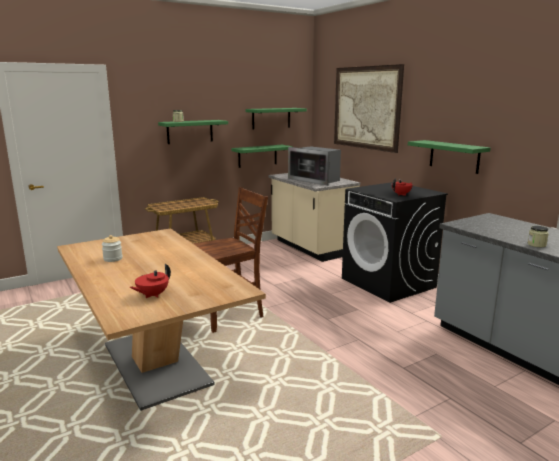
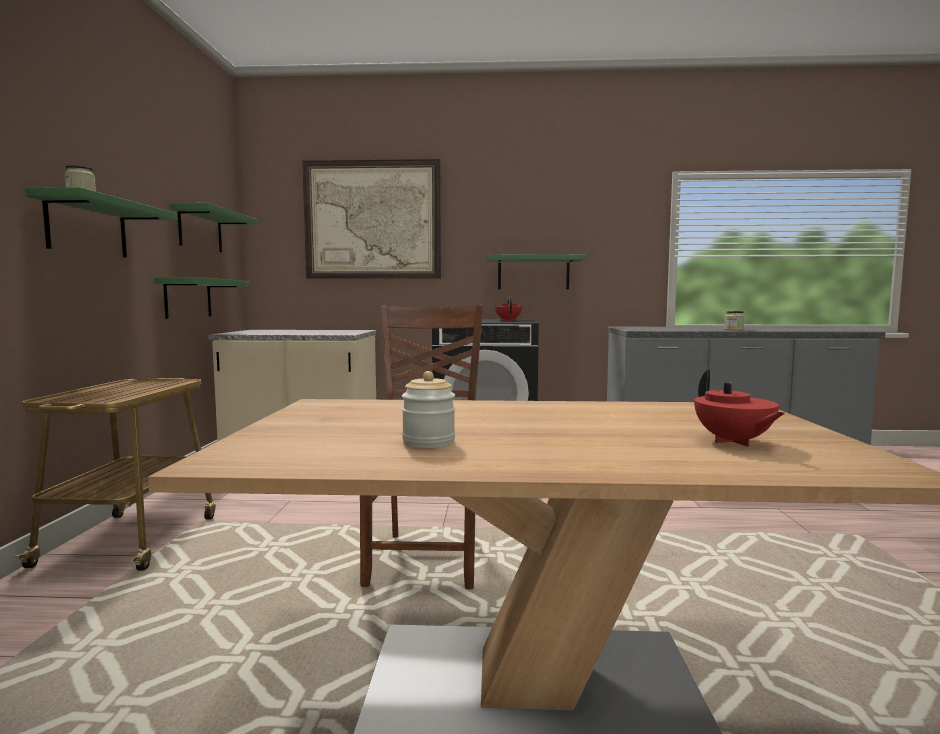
camera: 55 degrees left, 10 degrees down
(315, 180) = (312, 332): microwave -> none

